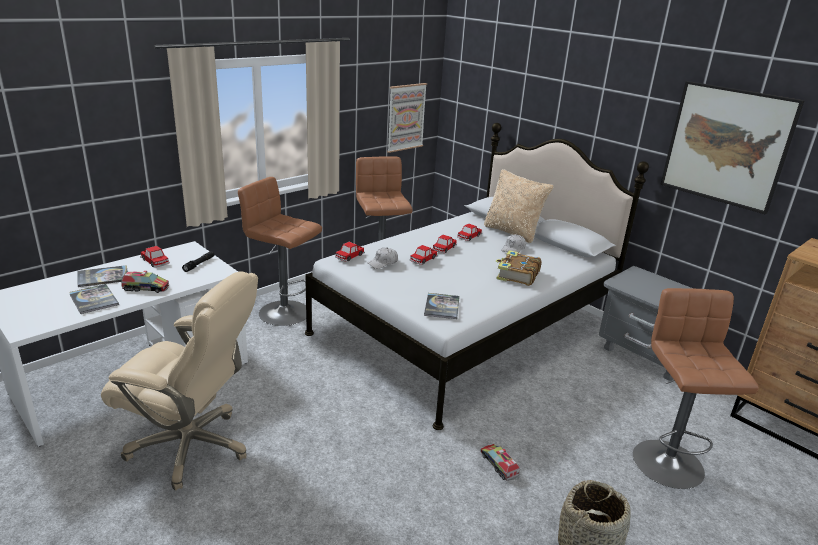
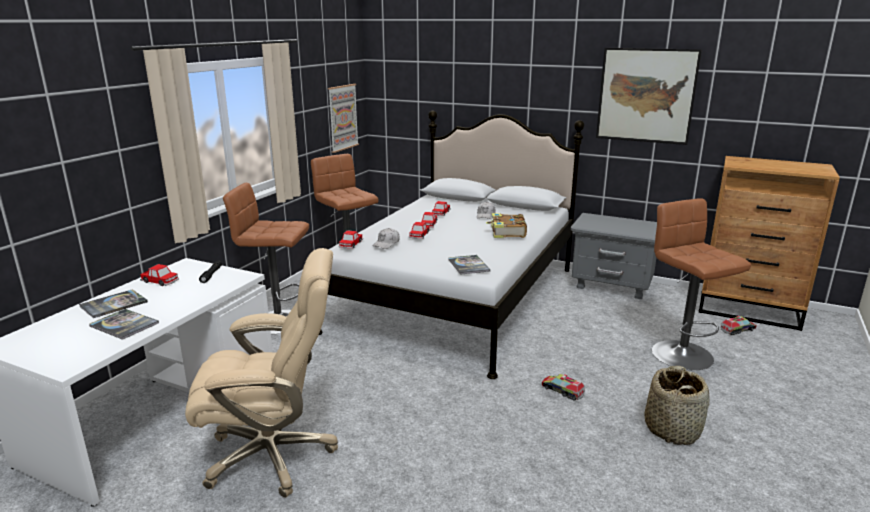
camera: 20 degrees left, 5 degrees down
(146, 288) = (174, 304): toy truck -> toy truck (737, 330)
(512, 234) = (474, 205): beige pillow -> none

